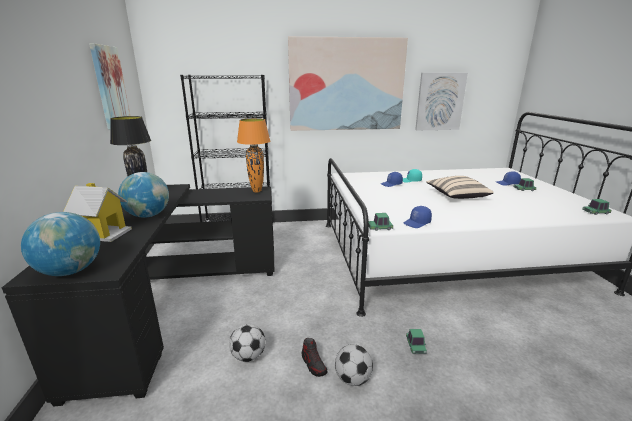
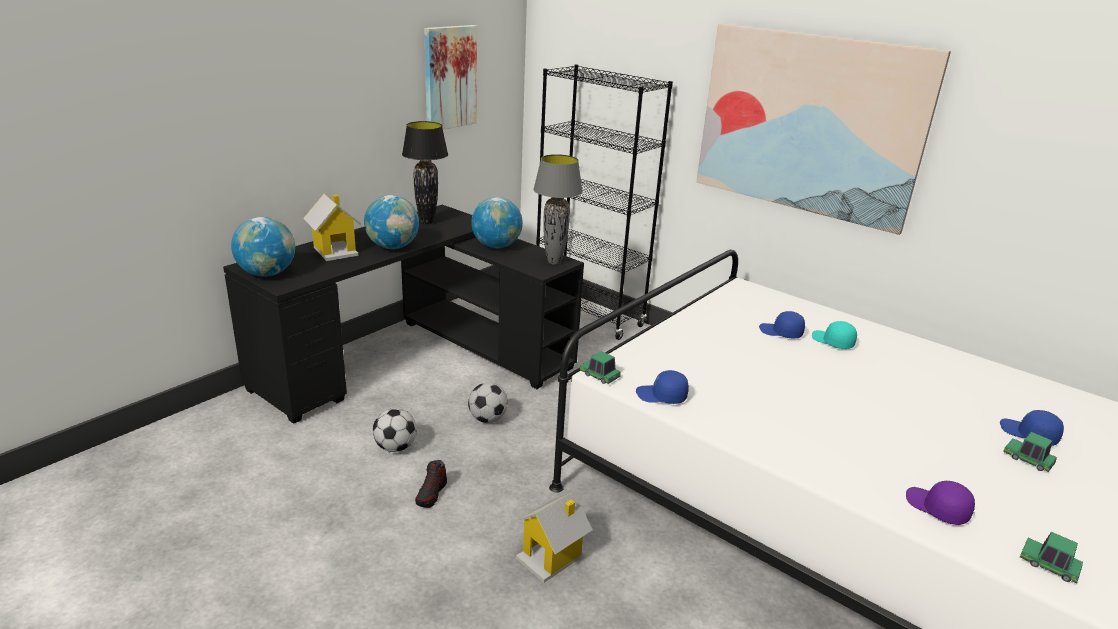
camera: 45 degrees right, 5 degrees up
(208, 195) = (496, 246): none -> globe
(256, 191) = (554, 262): orange table lamp -> grey table lamp
(352, 379) = (440, 530): football -> football (487, 419)
(415, 346) = (551, 557): toy car -> toy house
(440, 101) = (1013, 202): picture -> none
(456, 196) = (838, 399): beige pillow -> none
(550, 213) = (936, 508): none -> purple cap

